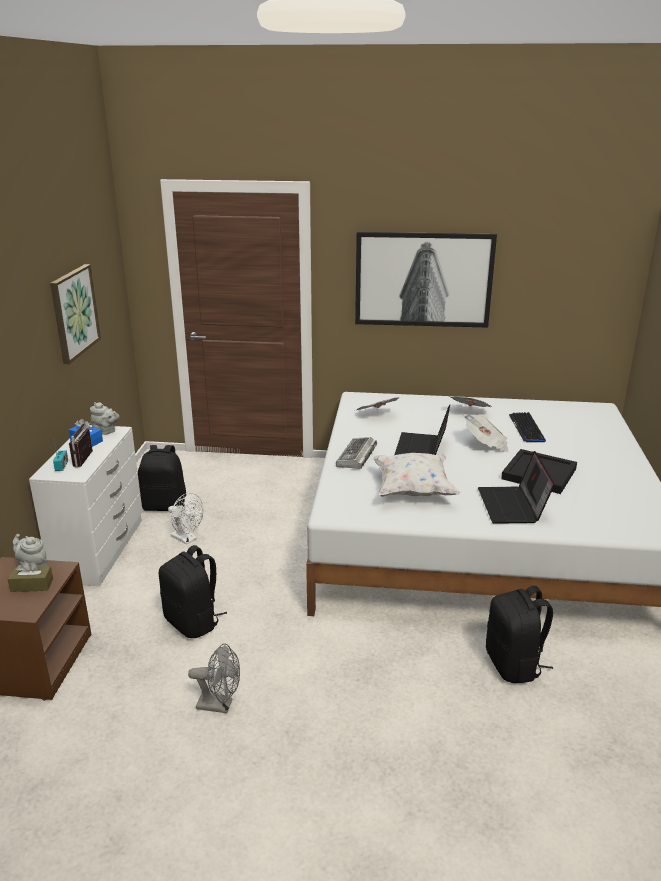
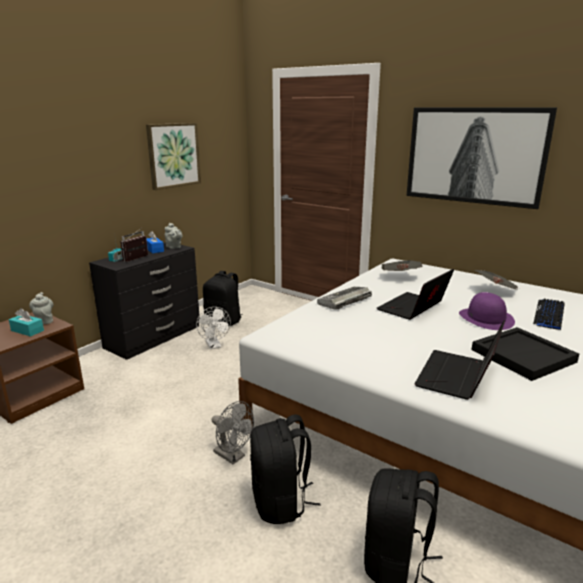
camera: 30 degrees right, 5 degrees down
(32, 585) = (27, 330): brown tissue box -> turquoise tissue box
(101, 549) = (154, 337): white dresser -> black dresser
(193, 622) = (154, 405): black backpack -> black backpack (280, 502)
(220, 705) = (101, 476): grey fan -> grey fan (233, 456)
(413, 490) = (364, 337): white pillow -> none
(486, 444) = (486, 318): newspaper -> purple hat

